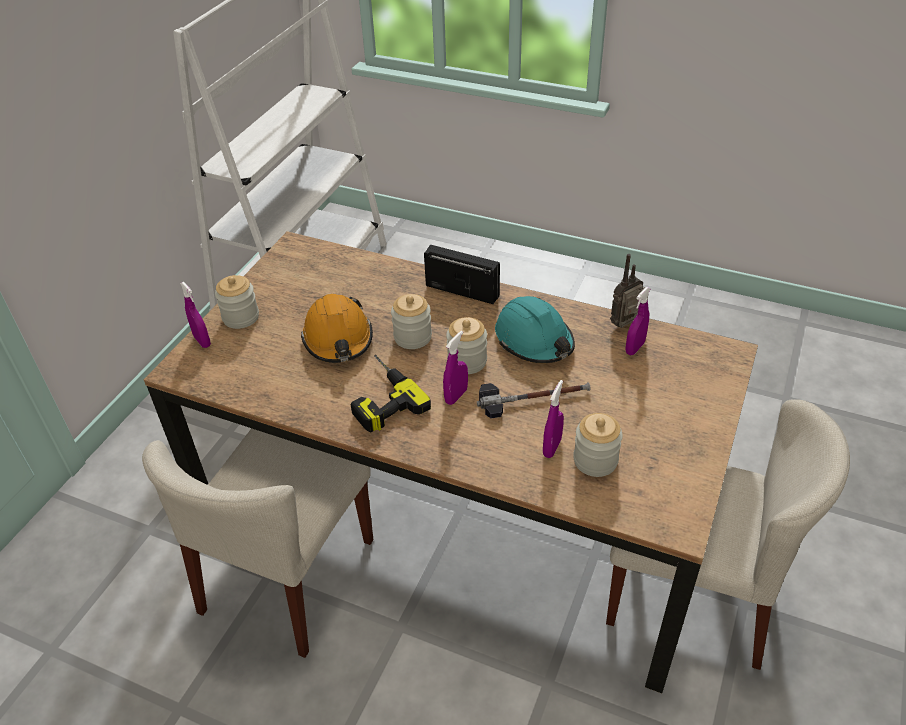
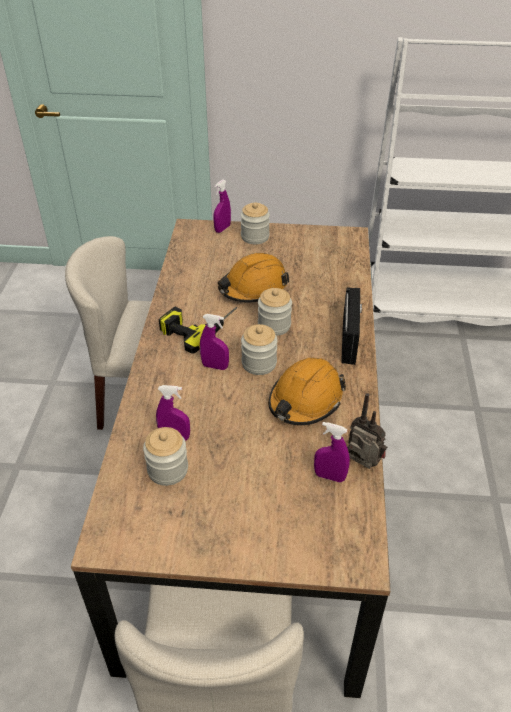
camera: 70 degrees right, 0 degrees up
(533, 398) = (230, 414): hammer -> none
(534, 340) = (305, 400): turquoise hard hat -> orange hard hat

